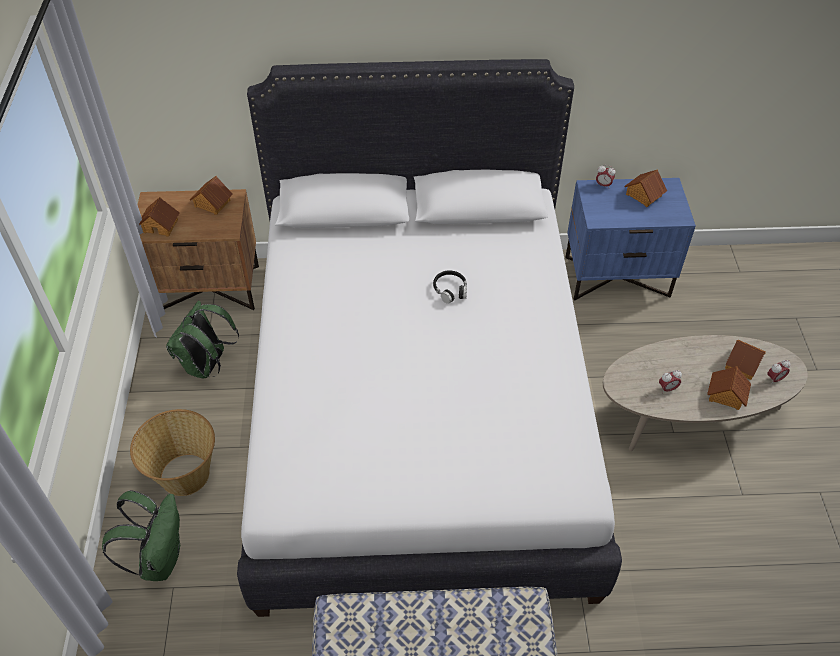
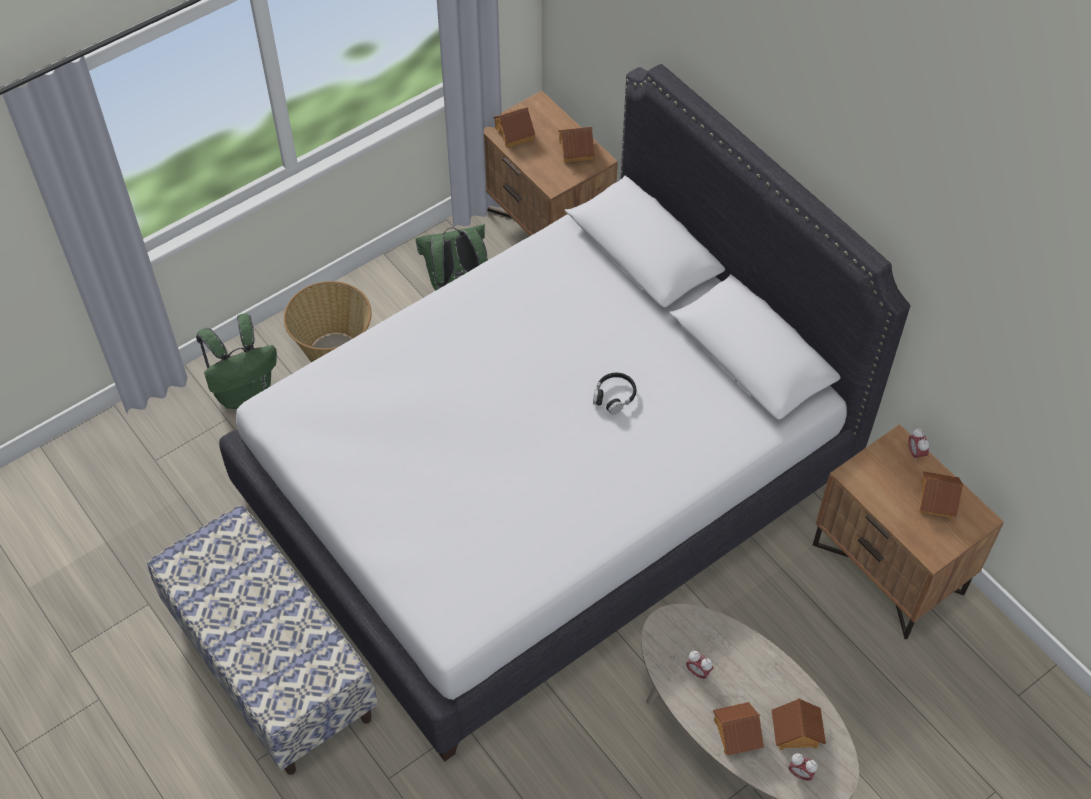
camera: 55 degrees right, 5 degrees up
(617, 275) = (889, 568): blue nightstand -> brown nightstand

